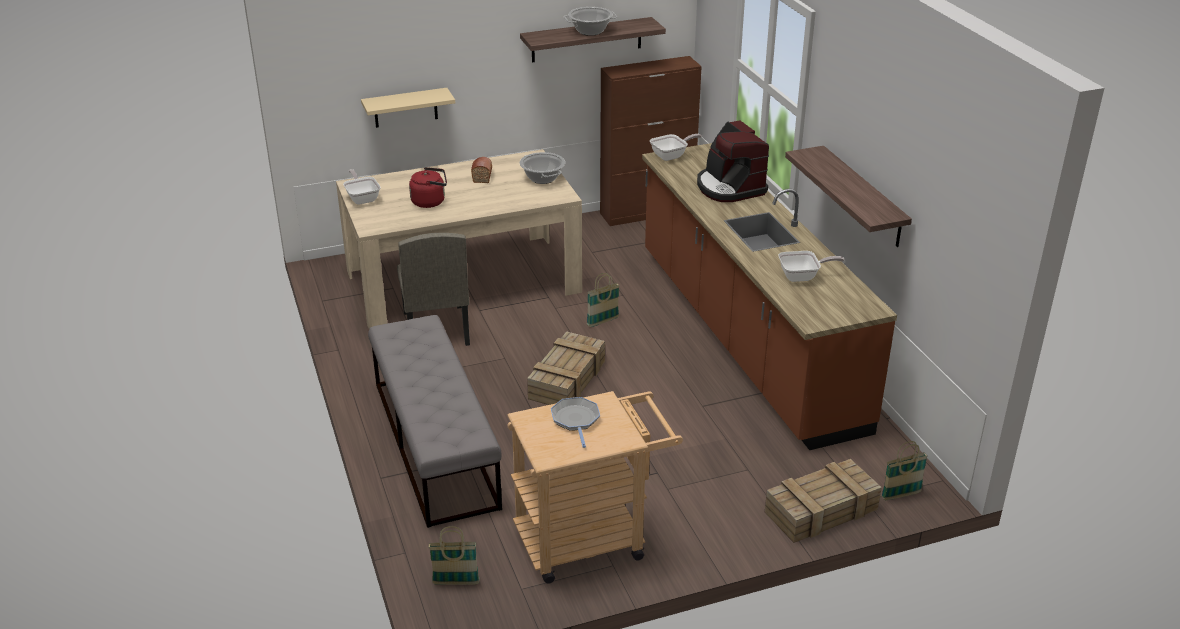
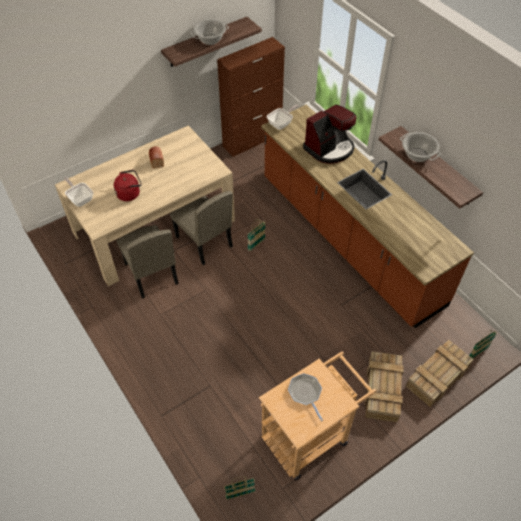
camera: 15 degrees left, 20 degrees up
(405, 108) = (89, 119): beige shelf -> none
(434, 443) = (185, 376): grey bench -> none
(526, 307) = (203, 242): none -> beige chair
(543, 178) = (198, 155): cooking pot -> cooking pot (418, 155)
(567, 379) = (251, 300): crate -> crate (382, 389)
(729, 187) = (329, 148): coffee machine -> coffee machine turned 90 degrees counterclockwise
(802, 276) = (405, 228): frying pan -> none

